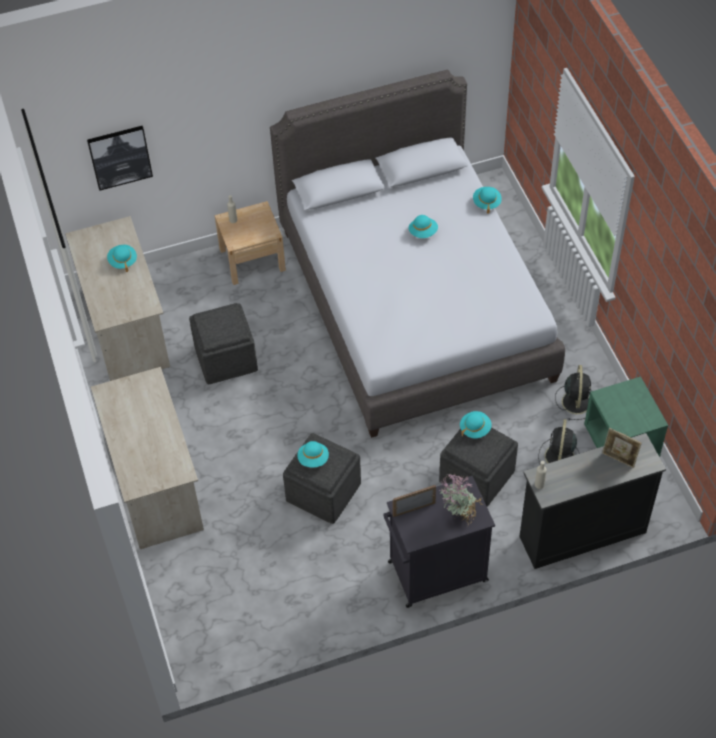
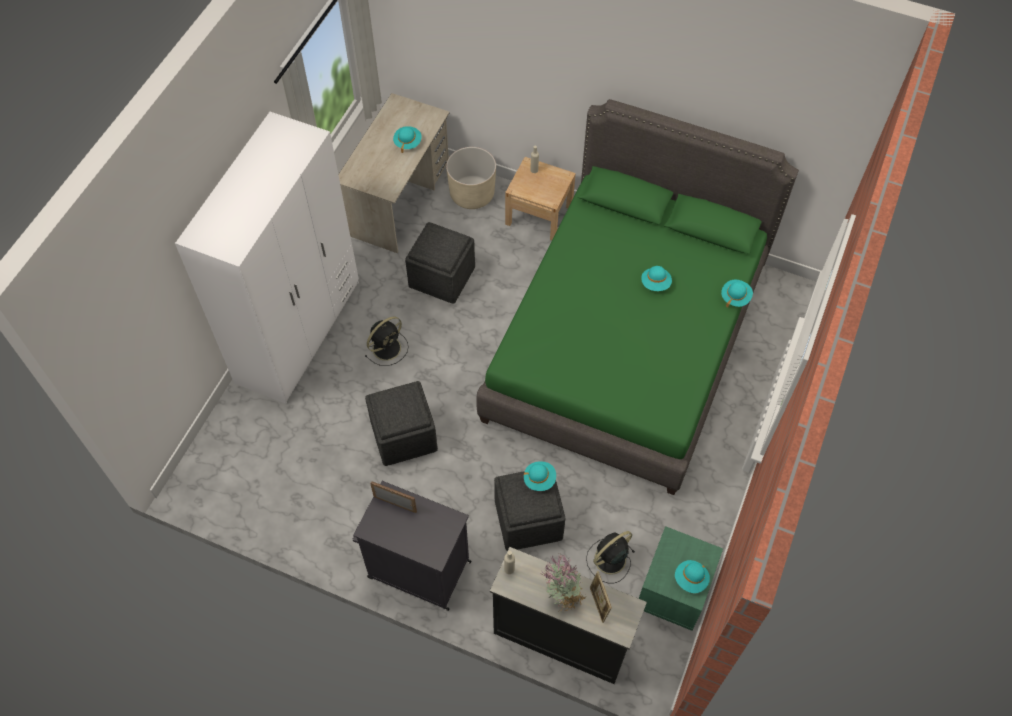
camera: 40 degrees right, 5 degrees up
(120, 156) = (452, 52): picture -> none
(154, 482) = (299, 331): beige desk -> white wardrobe
(182, 281) = (472, 194): none -> beige planter
(313, 459) = (394, 402): turquoise hat -> turquoise hat (691, 579)
(414, 304) = (625, 342): grey bed -> green bed
(458, 515) = (422, 538): potted plant -> potted plant (562, 595)
(576, 401) = (672, 524): black fan -> black fan (387, 347)

